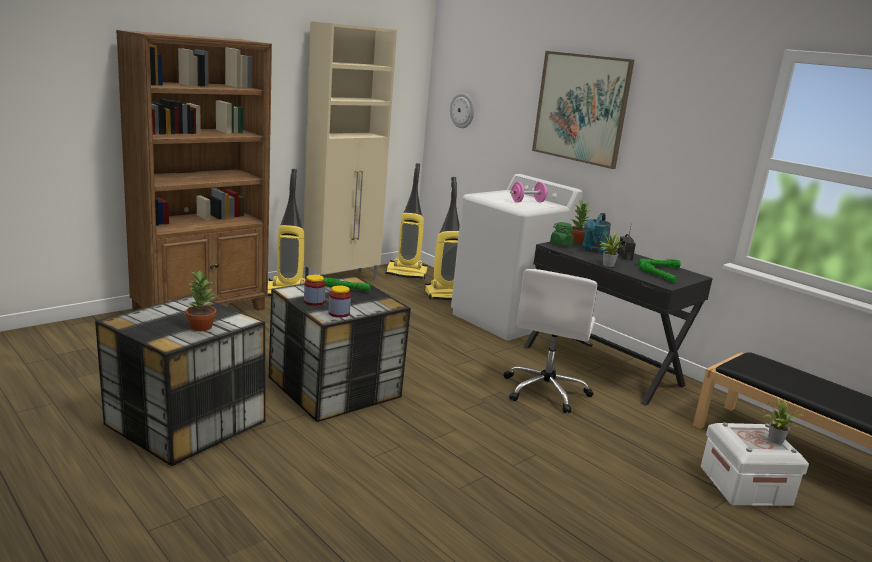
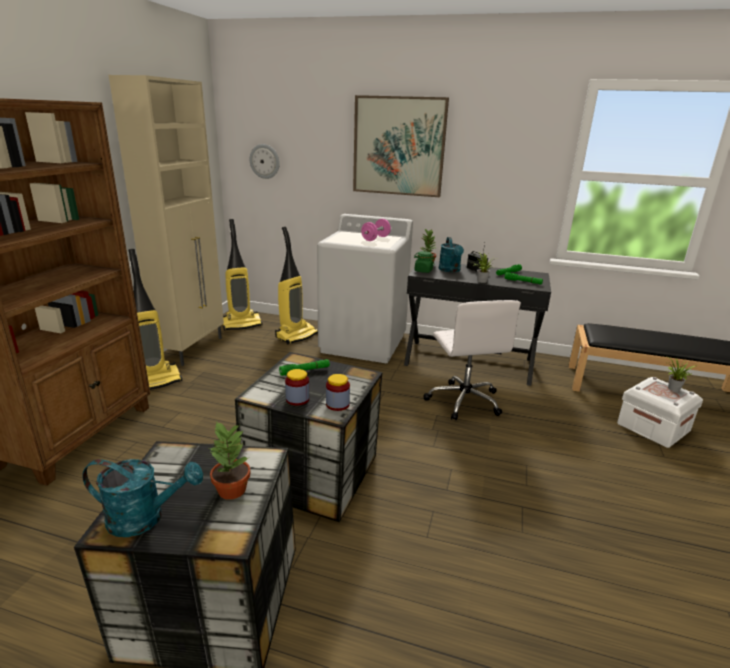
camera: 30 degrees left, 5 degrees up
(141, 322) = (145, 518): none -> turquoise watering can

